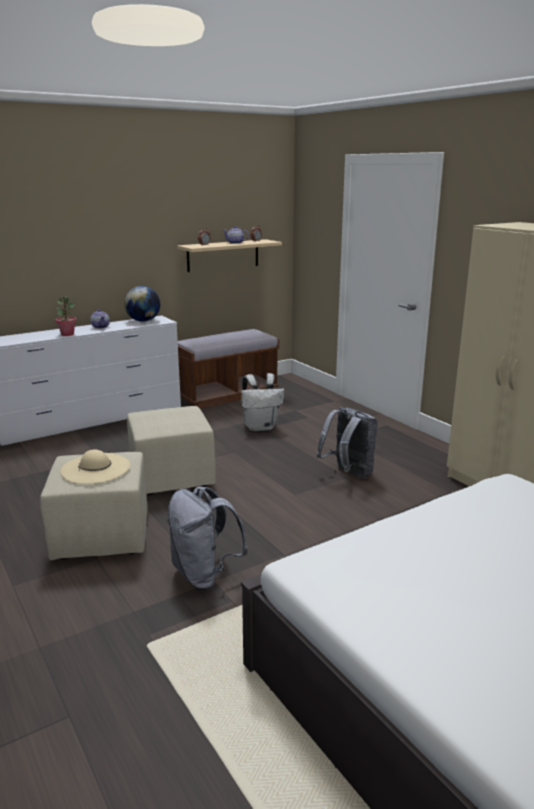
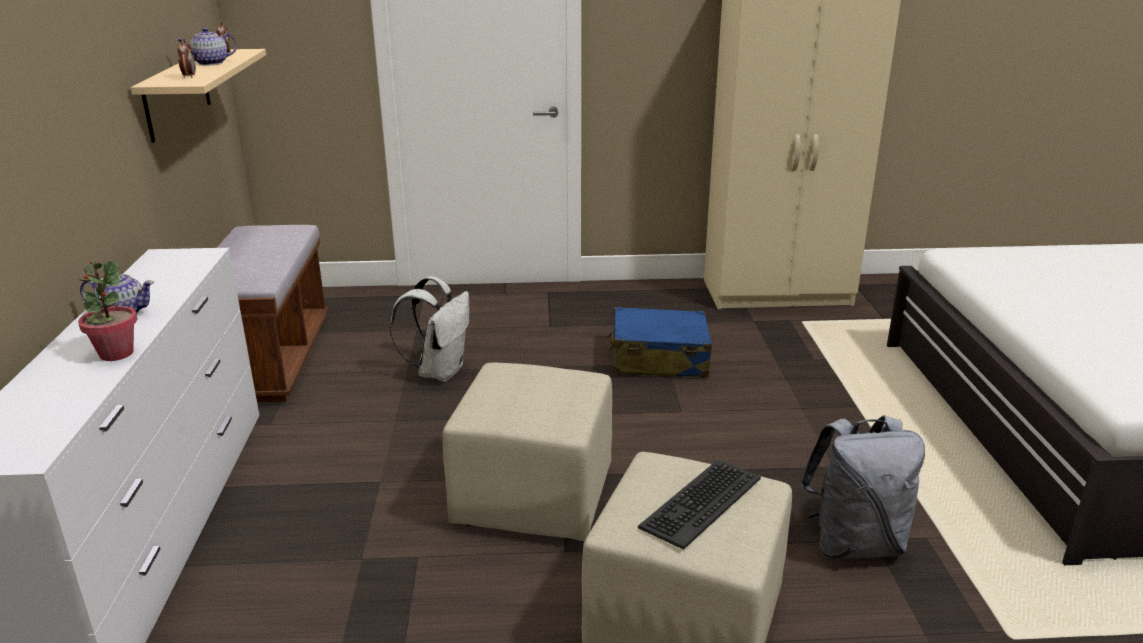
camera: 60 degrees left, 5 degrees up
(95, 468) = (700, 502): beige hat -> keyboard
(143, 321) = (160, 269): globe -> none
(348, 474) = (658, 359): grey backpack -> blue suitcase

